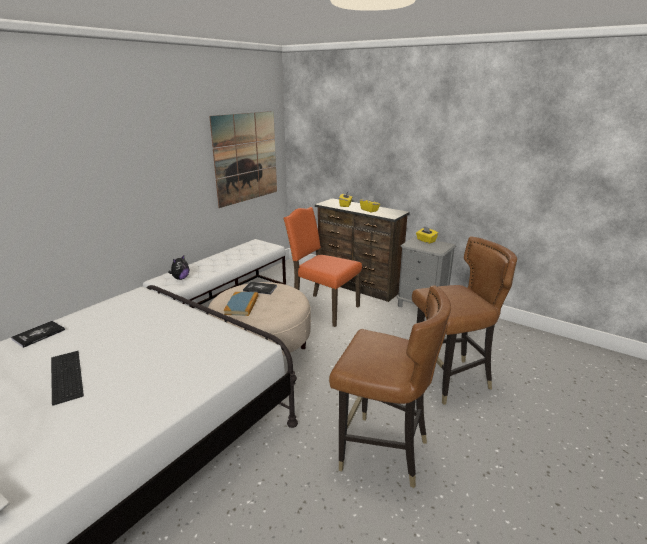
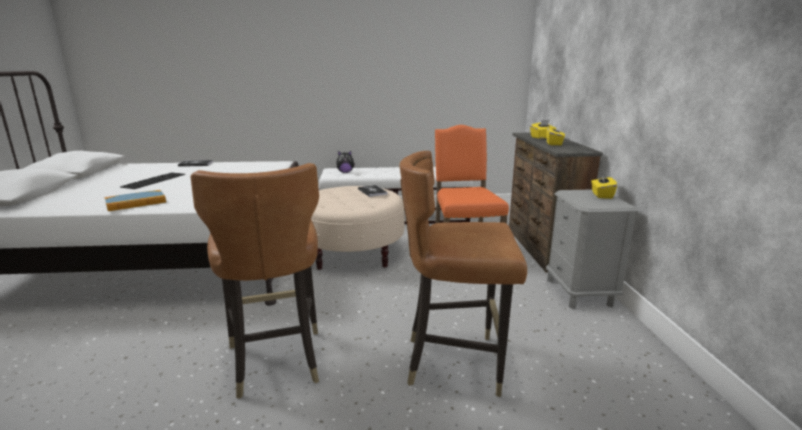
camera: 50 degrees right, 5 degrees down
(242, 305) = (334, 195): book -> book (136, 203)
(246, 157) = (465, 75): picture -> none
(450, 380) = (455, 362): brown chair -> brown chair turned 150 degrees clockwise

